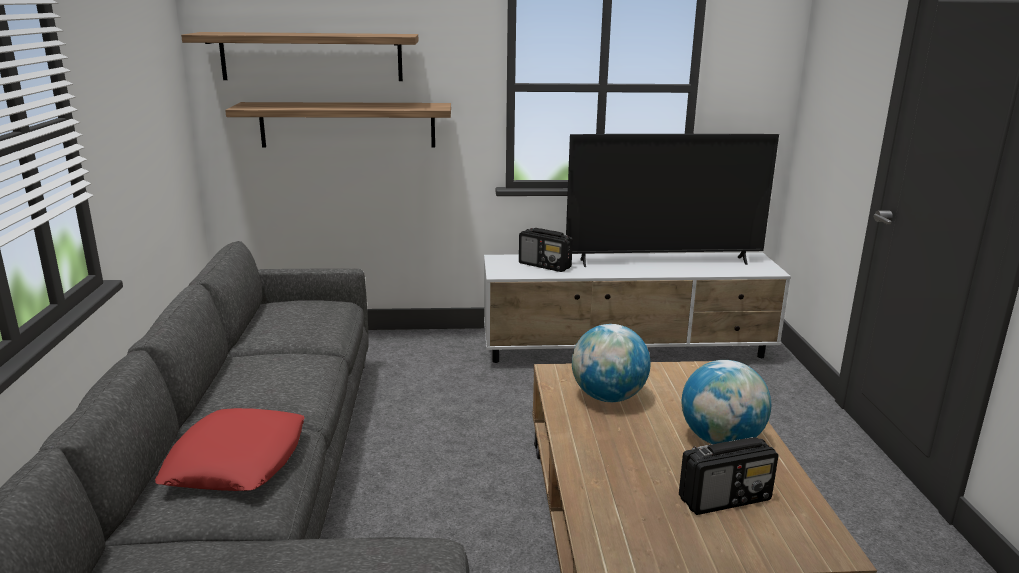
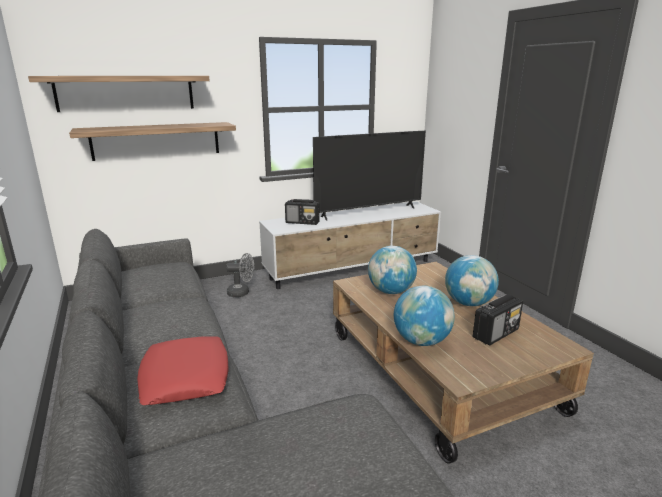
camera: 20 degrees left, 0 degrees up
(440, 359) = (242, 293): none -> grey fan
(593, 483) = (421, 341): none -> globe

